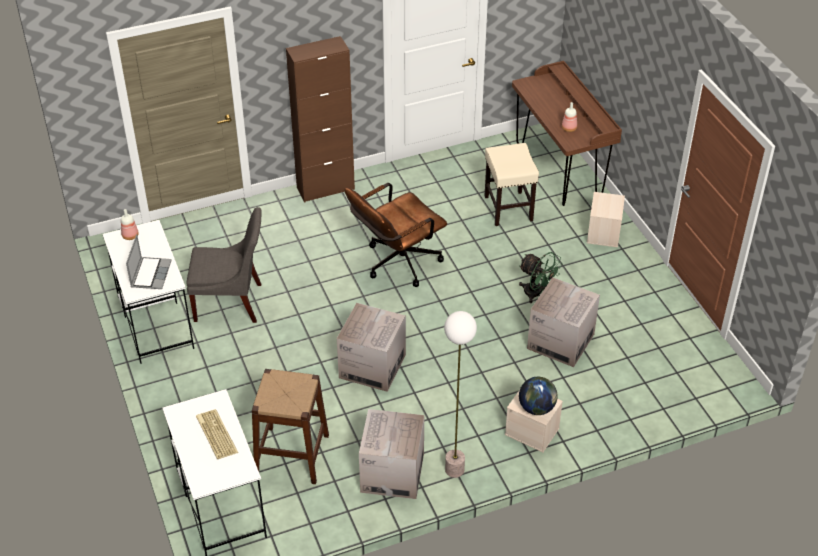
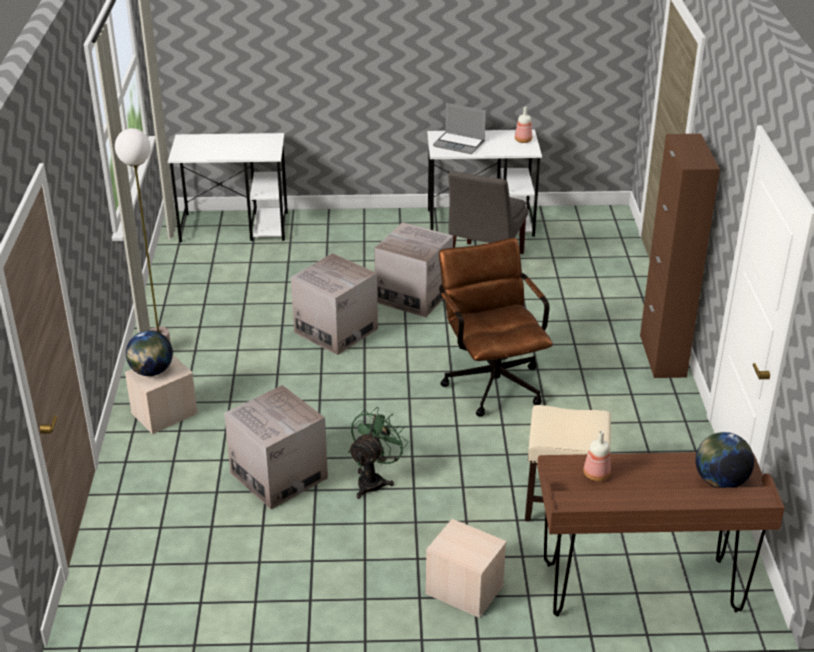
camera: 110 degrees right, 10 degrees down
(215, 434) = (232, 149): keyboard -> none
(292, 455) = (257, 267): brown stool -> none
(392, 473) = (189, 314): cardboard box -> cardboard box (413, 296)
(536, 294) = (374, 480): green fan -> green fan turned 150 degrees clockwise
(545, 88) = (720, 481): none -> globe

